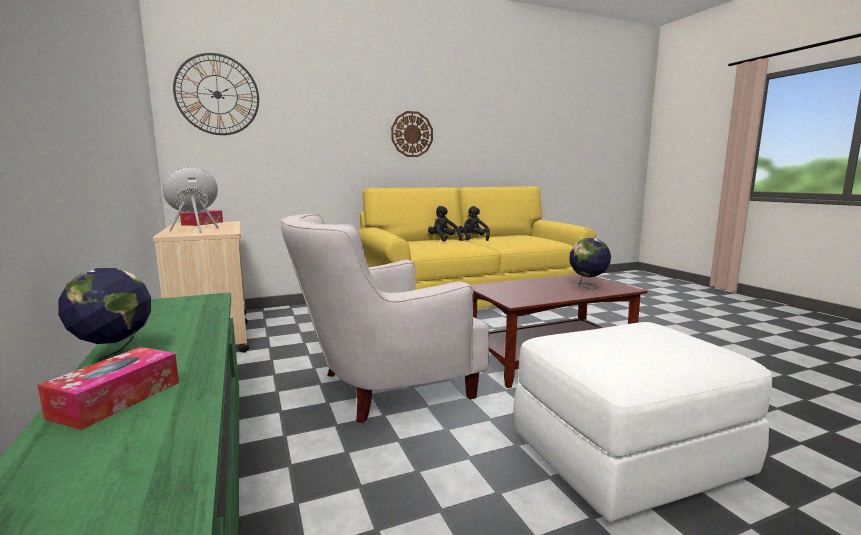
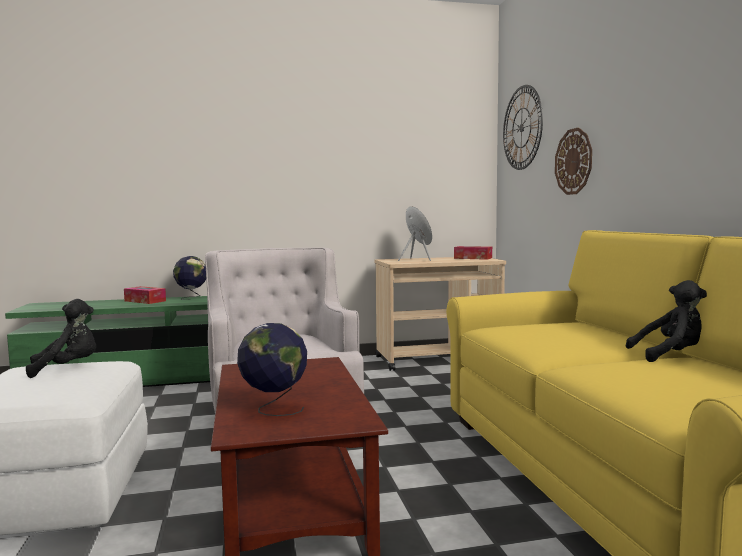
camera: 100 degrees right, 5 degrees down
(412, 134) = (683, 130): wall clock -> wall clock (573, 161)
(443, 240) = (622, 337): black plush toy -> black plush toy (67, 368)

